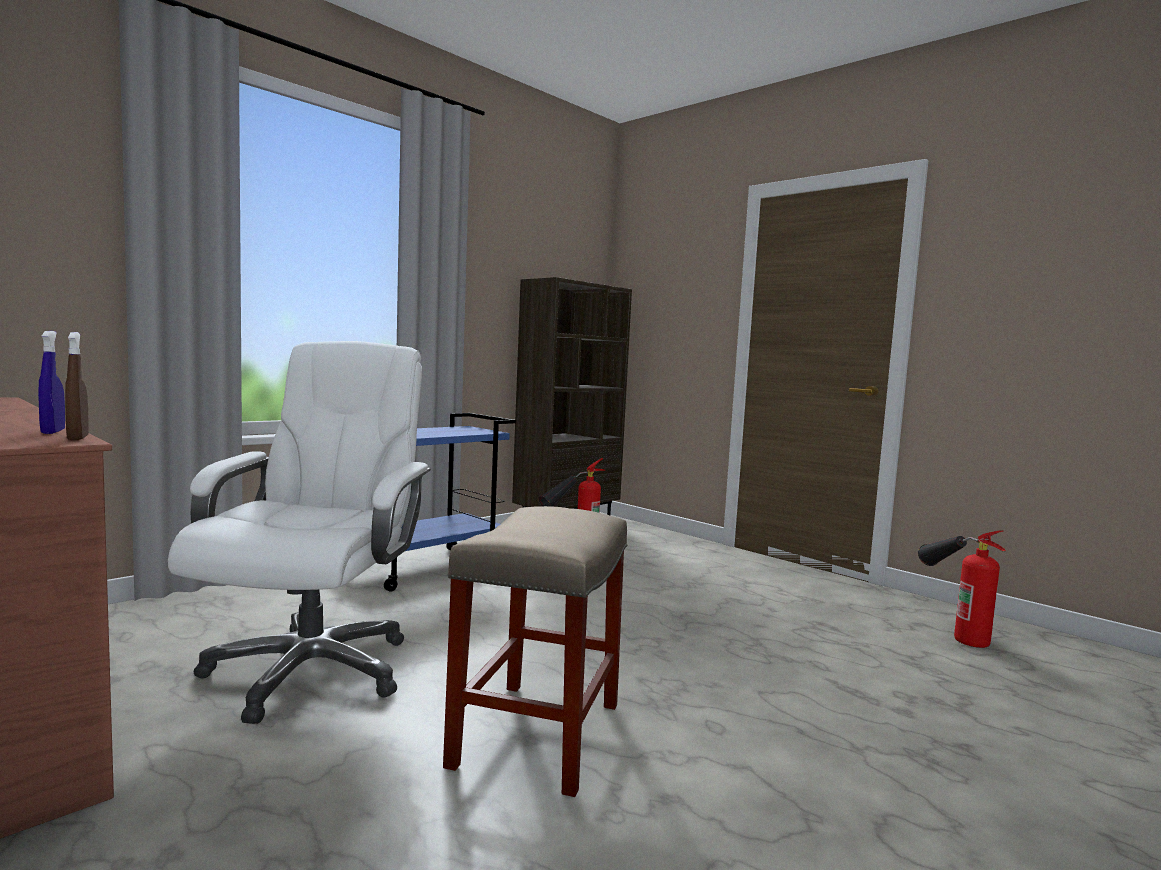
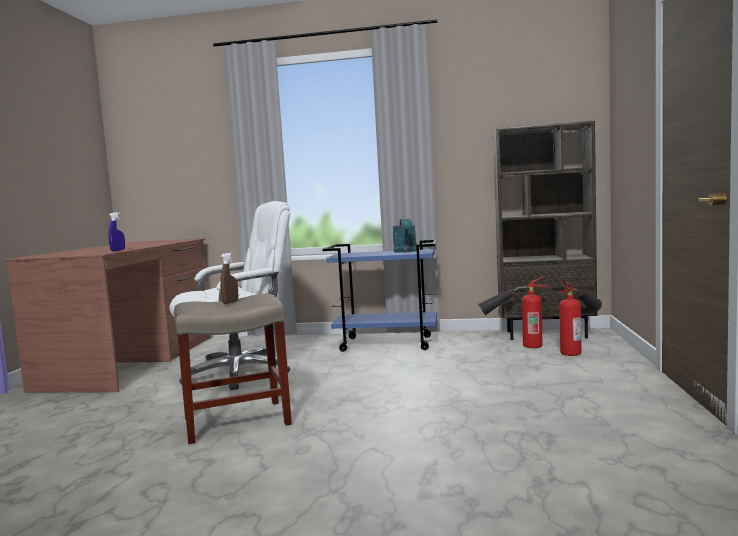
camera: 55 degrees right, 0 degrees up
(78, 438) = (108, 252): brown spray bottle -> brown spray bottle (230, 302)
(454, 430) = (406, 251): none -> turquoise watering can
(952, 629) = (683, 483): fire extinguisher -> fire extinguisher (580, 349)

